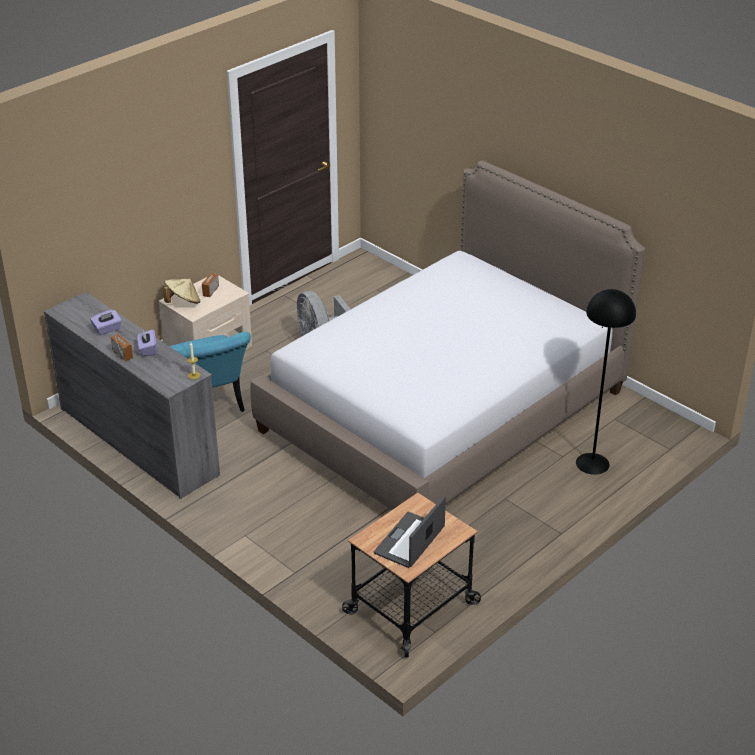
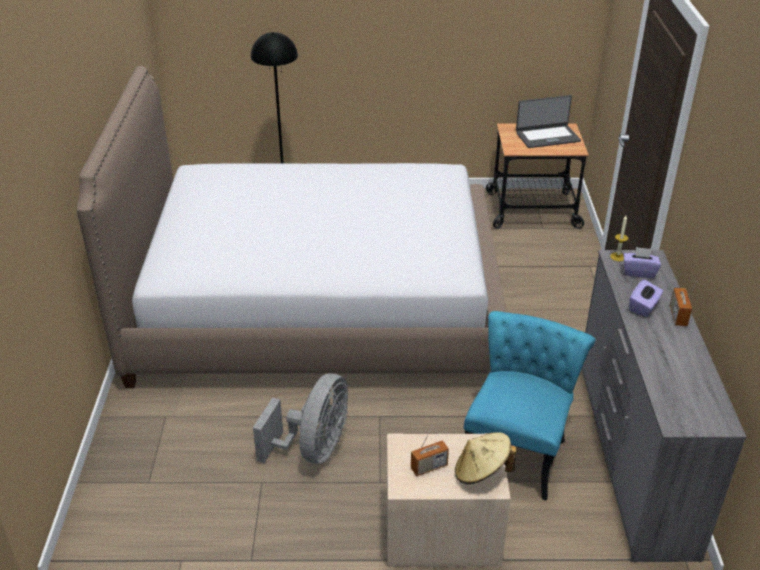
camera: 135 degrees left, 0 degrees up
(107, 329) = (673, 358): purple tissue box -> purple tissue box (639, 272)

